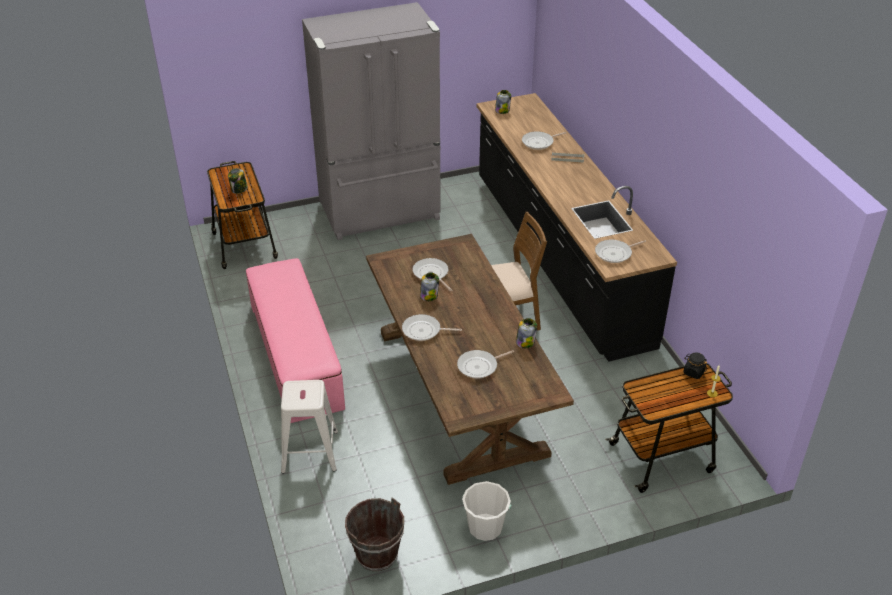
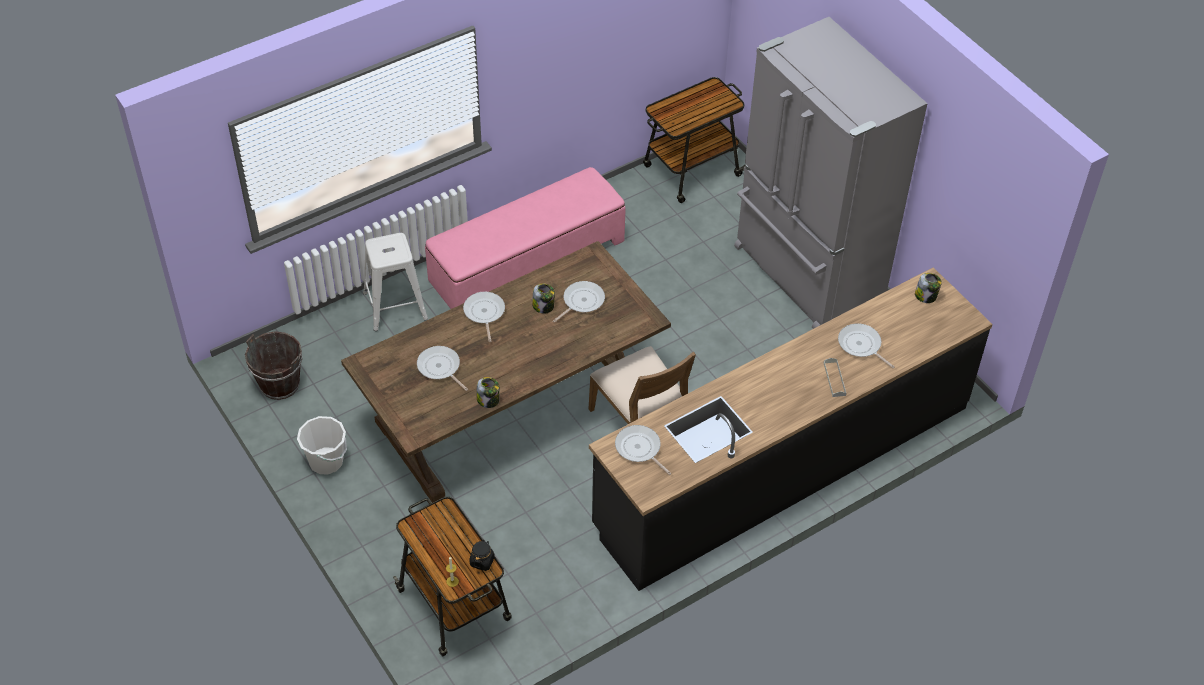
camera: 75 degrees right, 10 degrees up
(239, 189) = (687, 112): jar -> none

